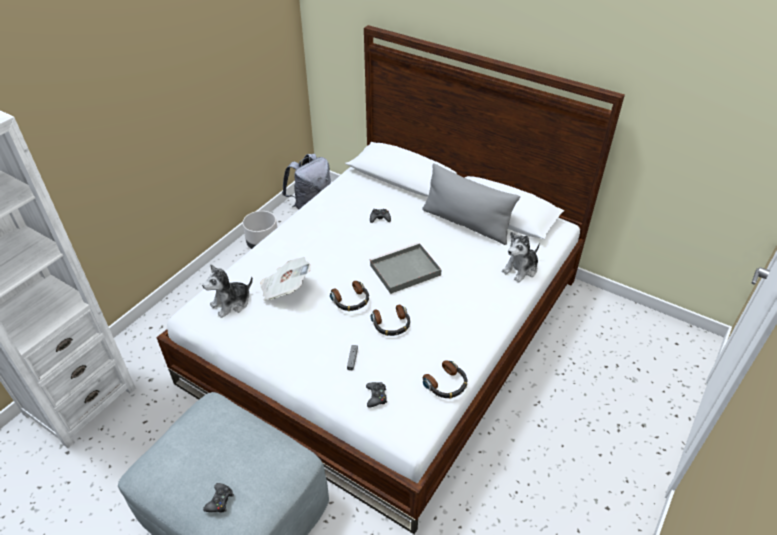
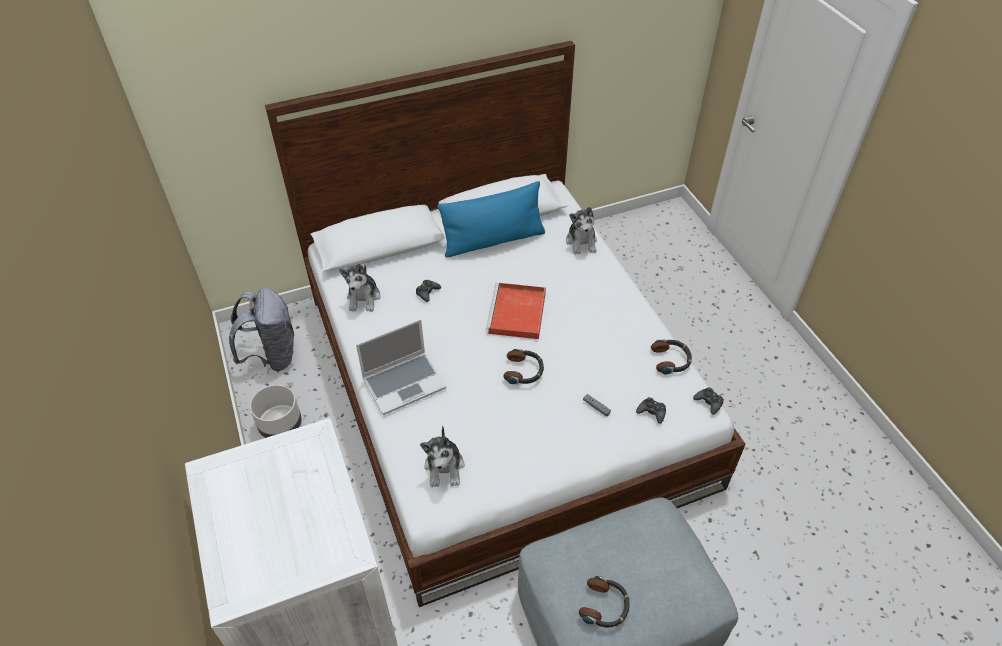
camera: 55 degrees left, 5 degrees up
(220, 501) = (674, 590): black game controller -> black game controller (709, 402)
(285, 289) = (465, 412): newspaper -> none
(288, 249) = (404, 382): none -> laptop
(346, 194) = (364, 298): none -> plush toy
(391, 324) = (576, 359): headphones -> headphones (605, 606)
(404, 270) = (517, 314): grey tray -> red tray
(466, 223) = (493, 240): grey pillow -> blue pillow

